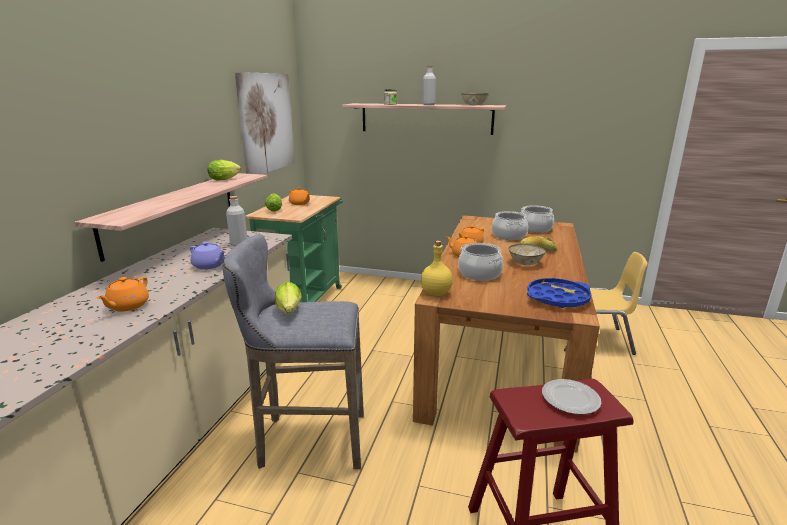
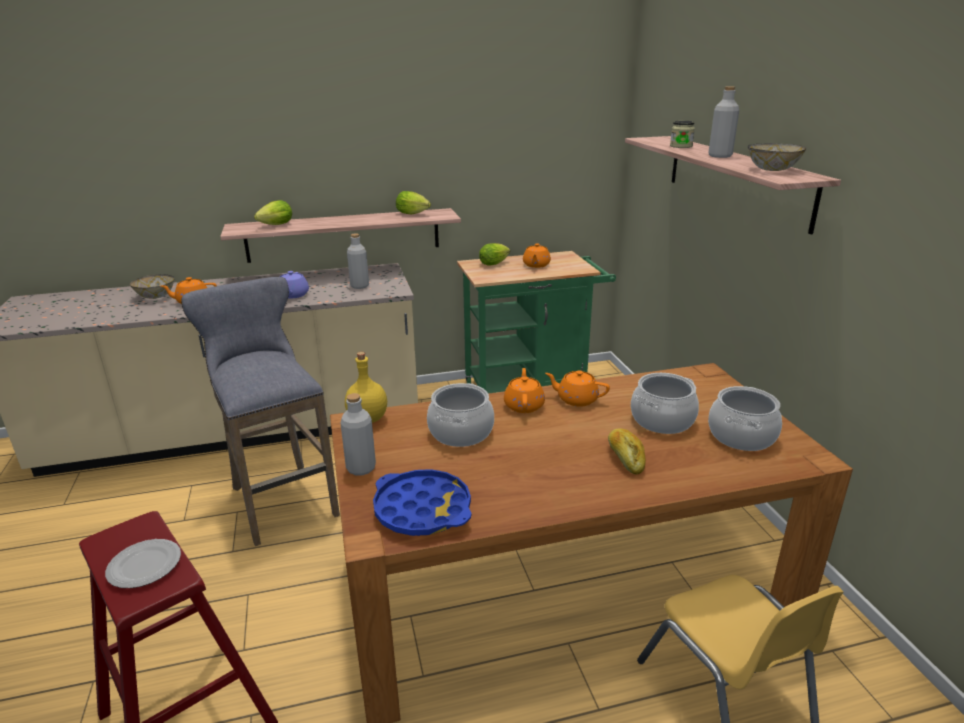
camera: 60 degrees right, 5 degrees up
(267, 123) = (534, 152): picture -> none
(289, 312) = (254, 360): lettuce -> lettuce (274, 225)
(499, 306) = (361, 468): none -> grey bottle
(525, 263) = (545, 458): bowl -> bowl (156, 296)

